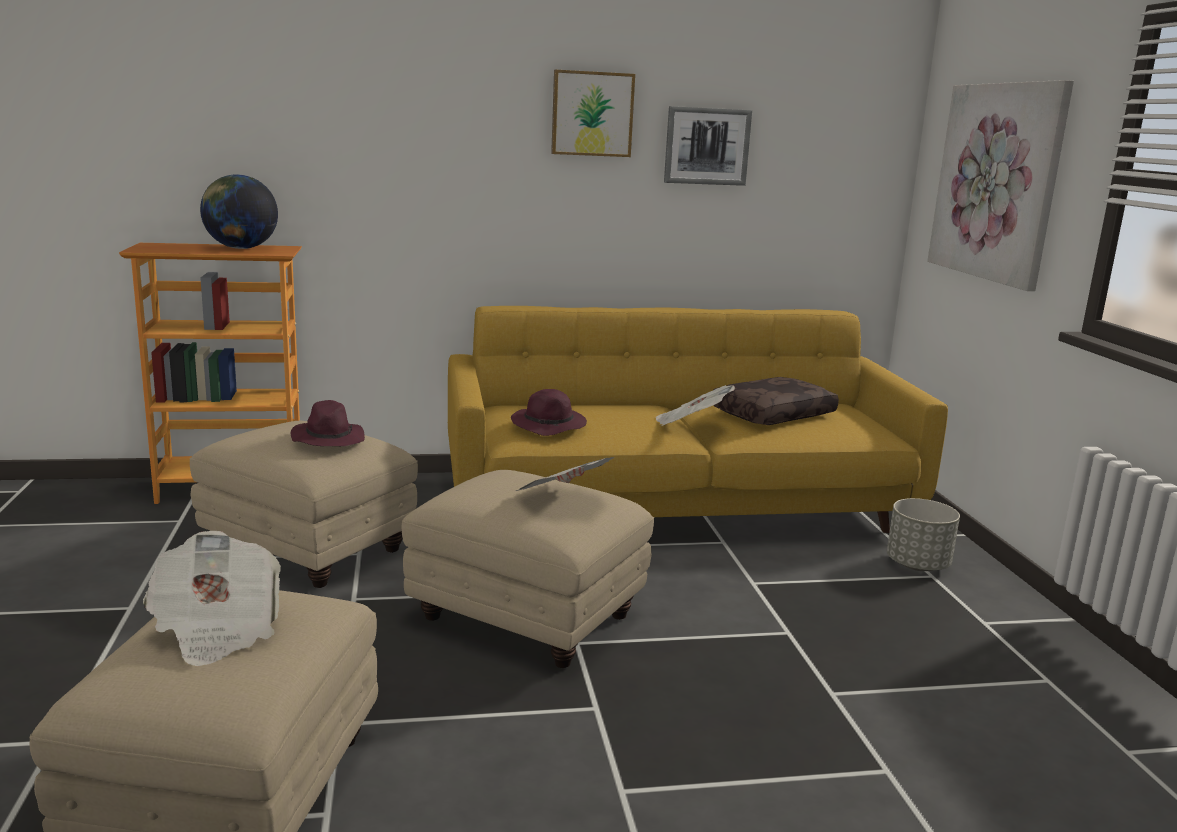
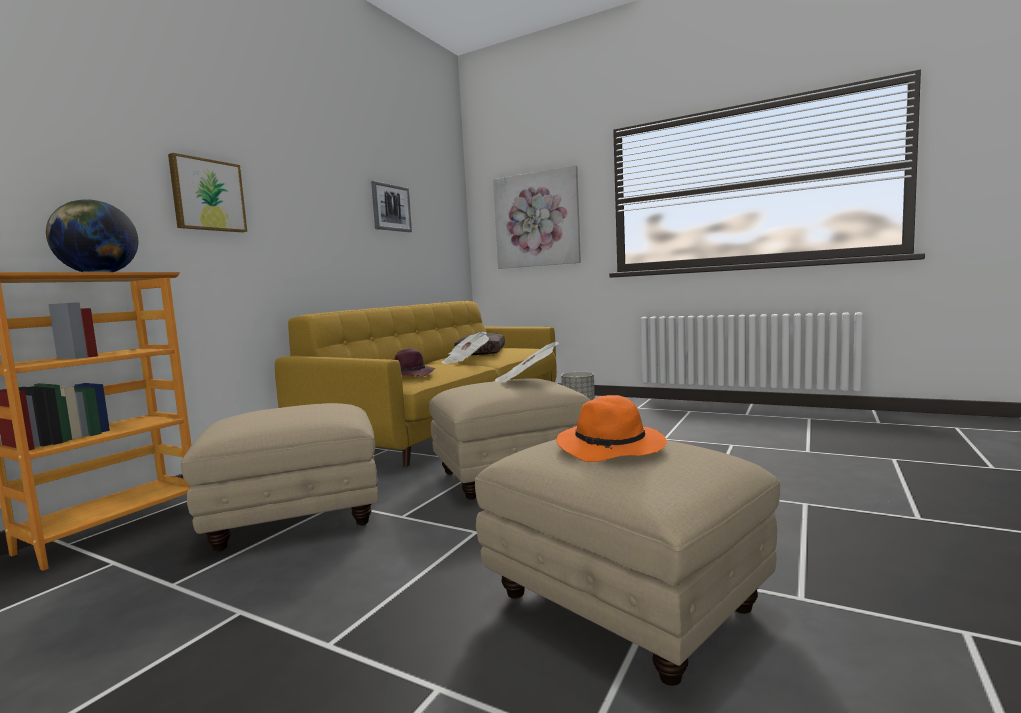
camera: 50 degrees left, 10 degrees down
(216, 629) = (612, 448): newspaper -> orange hat
(328, 439) = (309, 407): purple hat -> none
(592, 114) = (334, 181): picture -> picture (207, 195)

